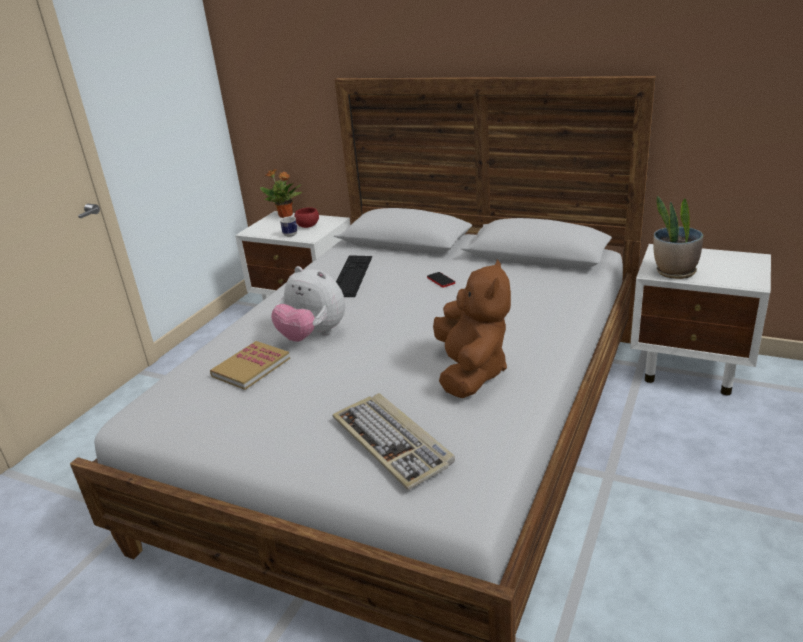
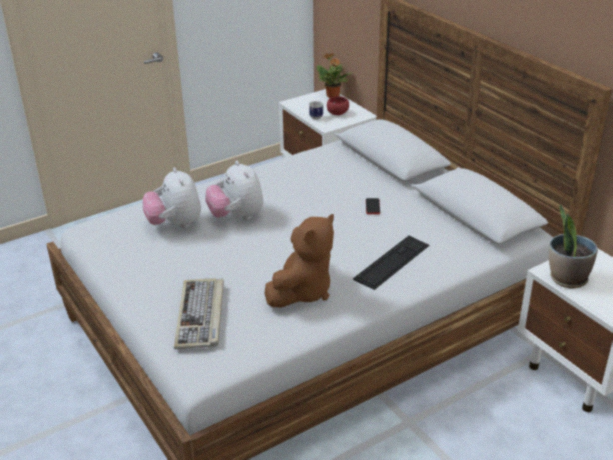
camera: 30 degrees right, 5 degrees up
(251, 367) = (175, 224): book -> plush toy
(352, 276) = (315, 175): keyboard -> keyboard (392, 262)

